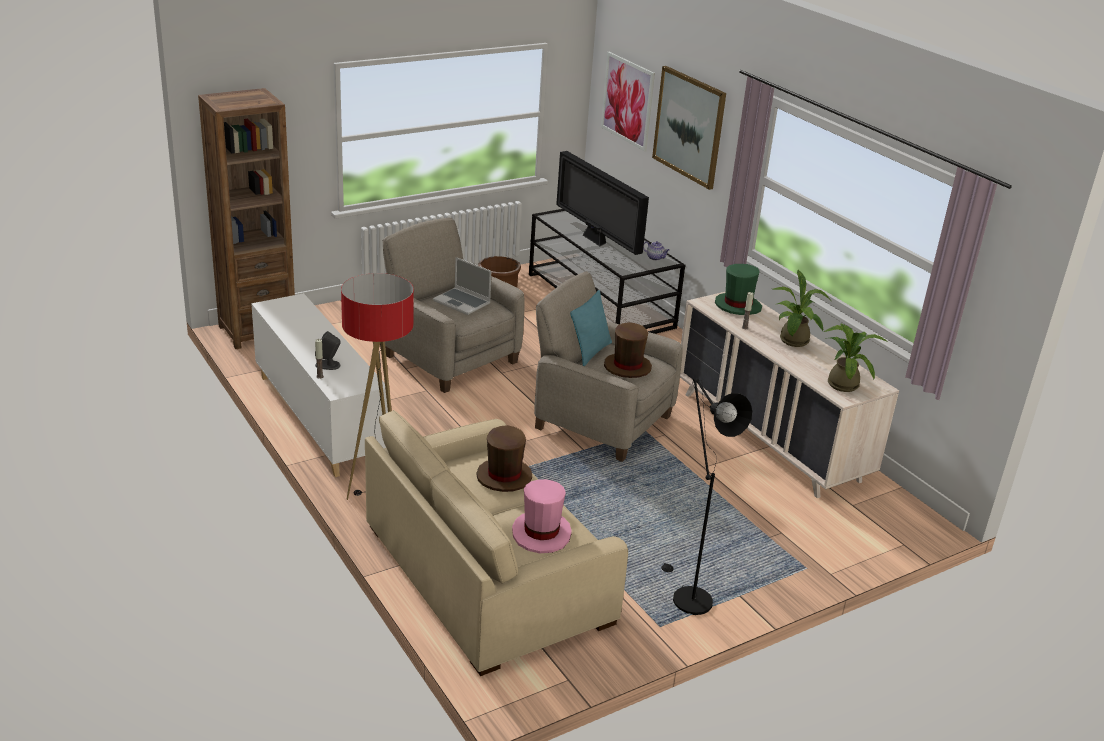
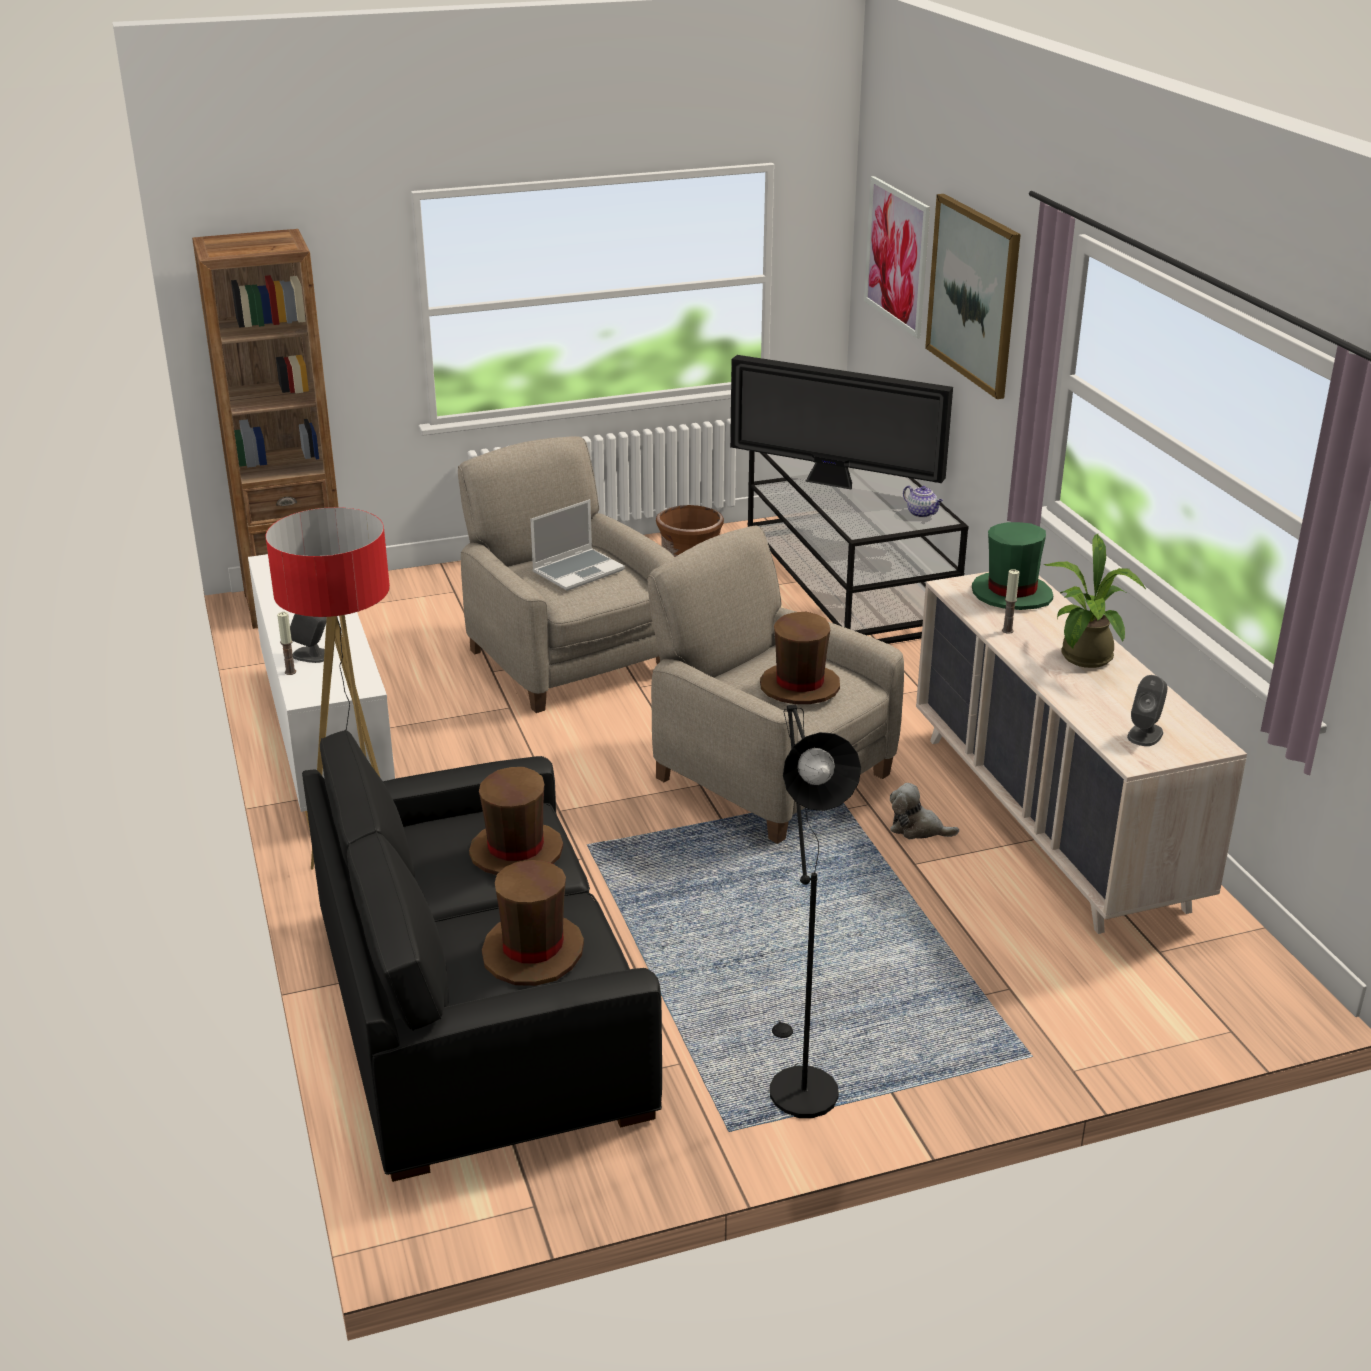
camera: 15 degrees right, 0 degrees up
(462, 302) = (578, 571): laptop -> laptop turned 90 degrees counterclockwise
(485, 572) = (475, 1007): beige sofa -> black sofa
(541, 533) = (533, 952): pink hat -> brown hat
(590, 352) = (750, 659): turquoise pillow -> none
(595, 240) = (834, 483): television -> television turned 45 degrees counterclockwise
(698, 447) = (917, 829): none -> plush toy
(843, 383) = (1145, 734): potted plant -> grey speaker

